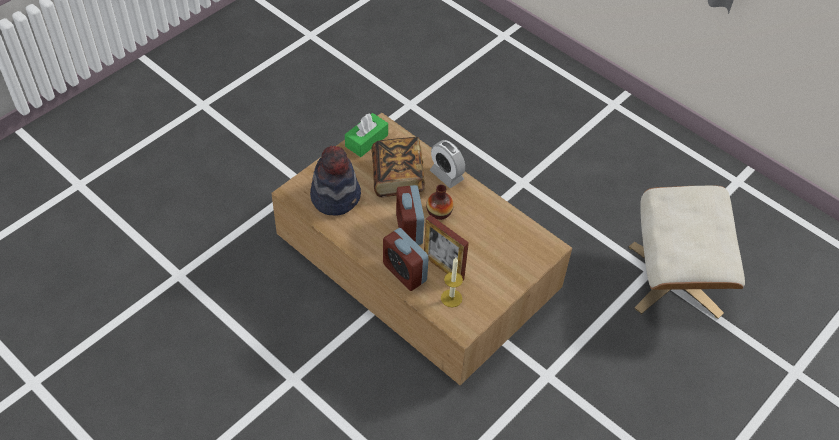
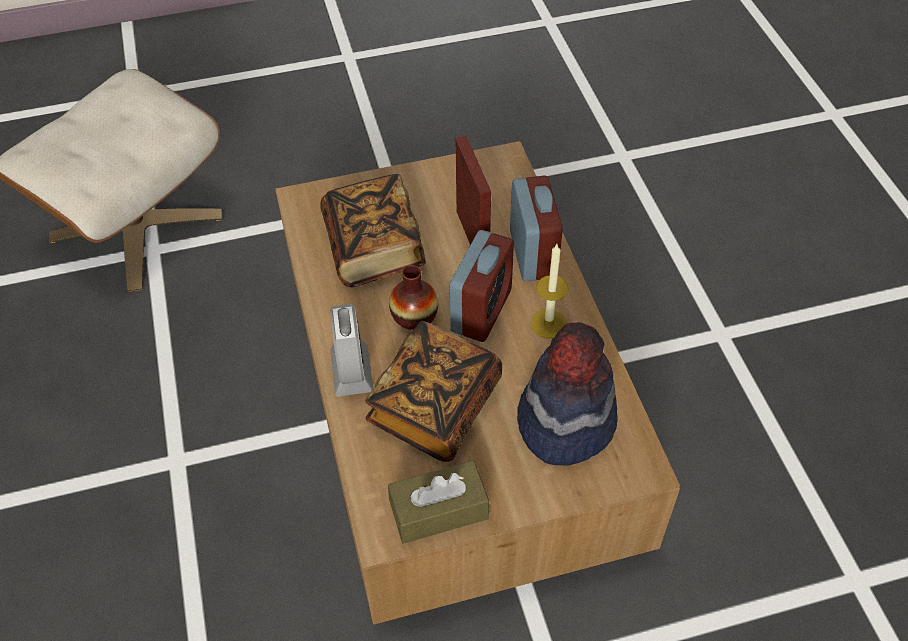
camera: 145 degrees left, 0 degrees up
(366, 141) = (439, 511): green tissue box -> brown tissue box
(451, 298) = (492, 197): candle -> candle (548, 323)
(488, 237) = (374, 248): none -> book

